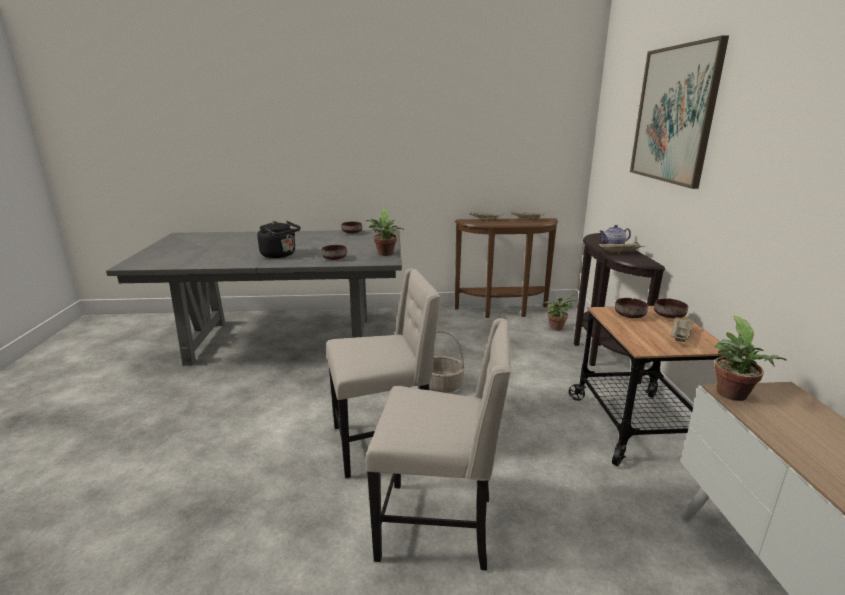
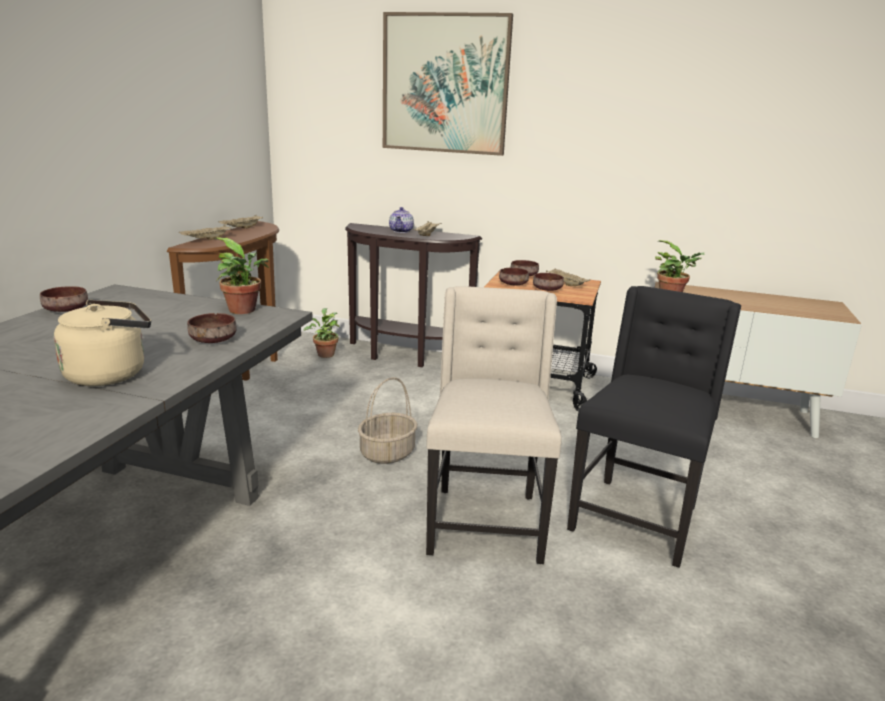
camera: 70 degrees left, 0 degrees up
(280, 255) = (111, 374): black kettle -> beige kettle
(439, 526) = (636, 518): beige chair -> black chair
(642, 331) = (547, 289): none -> brown bowl

